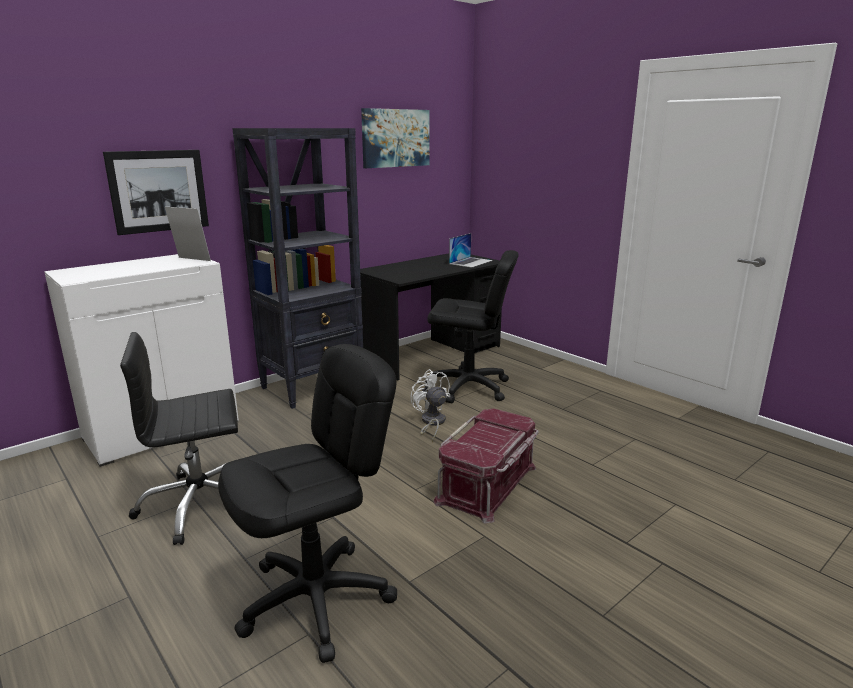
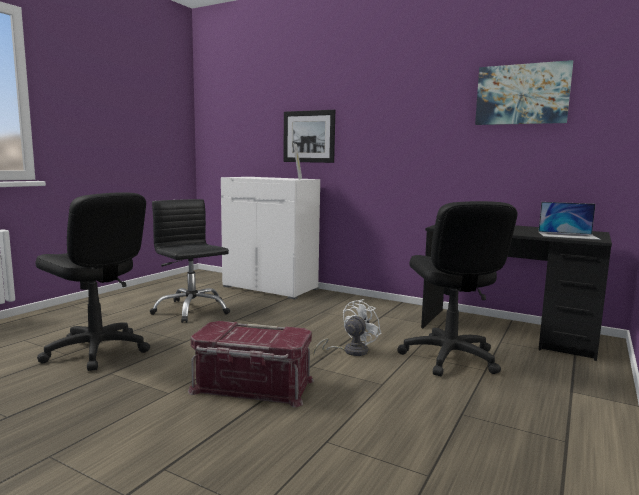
camera: 70 degrees right, 10 degrees down
(313, 386) = (371, 306): black bookcase -> none

